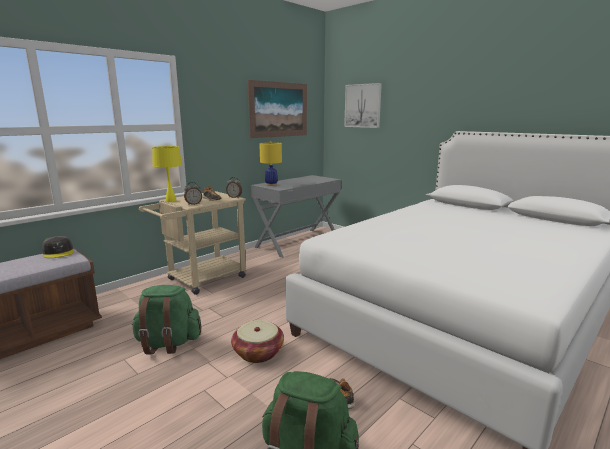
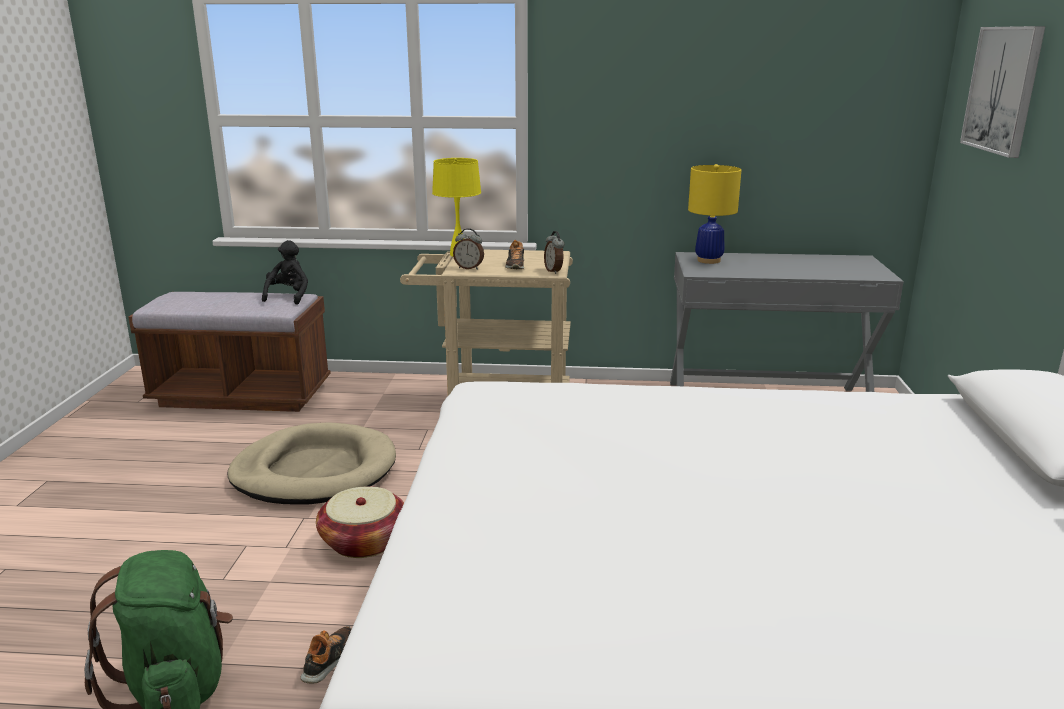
camera: 50 degrees right, 5 degrees up
(59, 252) = (289, 296): grey cap -> black plush toy
(168, 343) = (314, 471): green backpack -> beige dog bed
(279, 109) = (780, 90): picture -> none

